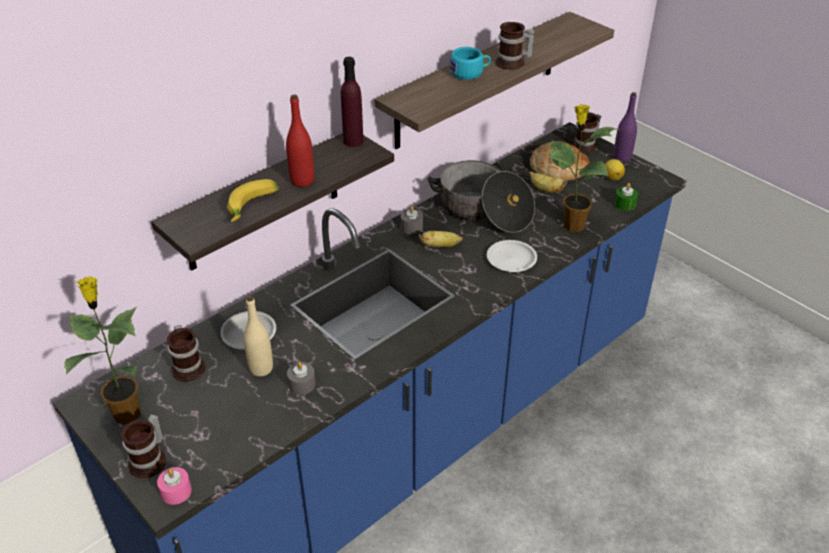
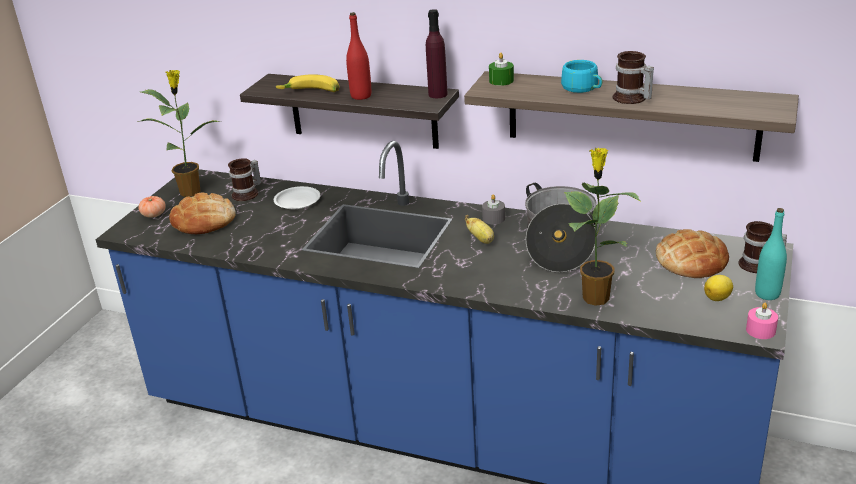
camera: 65 degrees right, 10 degrees down
(151, 460) = (154, 215): mug -> tomato
(176, 491) = (131, 232): pink candle -> pink candle (760, 330)
(215, 417) = (204, 220): none -> bread
(261, 368) = (264, 218): beige bottle -> none
(302, 384) = (258, 239): grey candle -> none
(511, 259) = (500, 279): white plate -> none
(545, 189) = (638, 265): banana -> none
(622, 158) = (767, 294): purple bottle -> turquoise bottle
(625, 204) = (675, 319): green candle -> green candle (501, 80)

